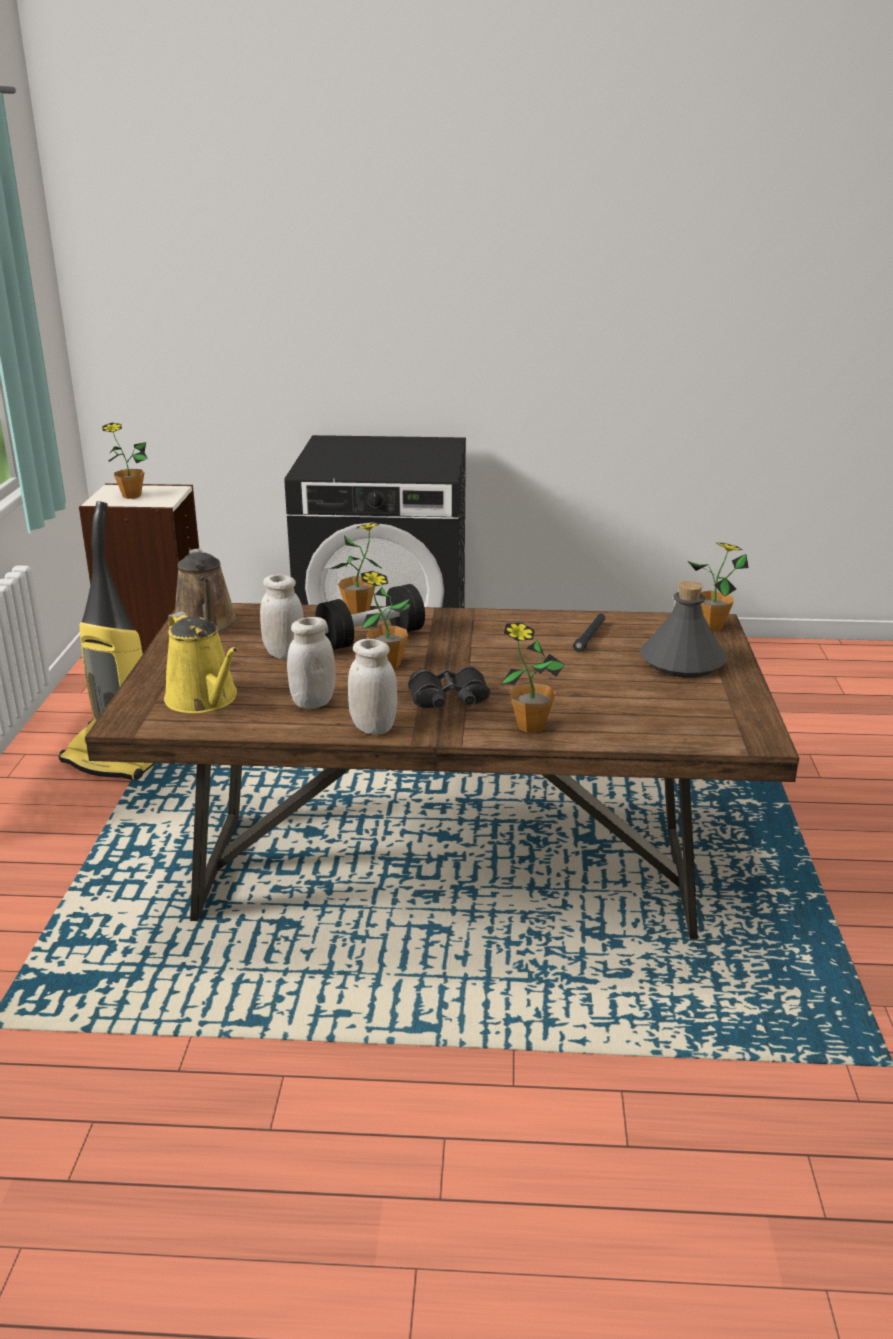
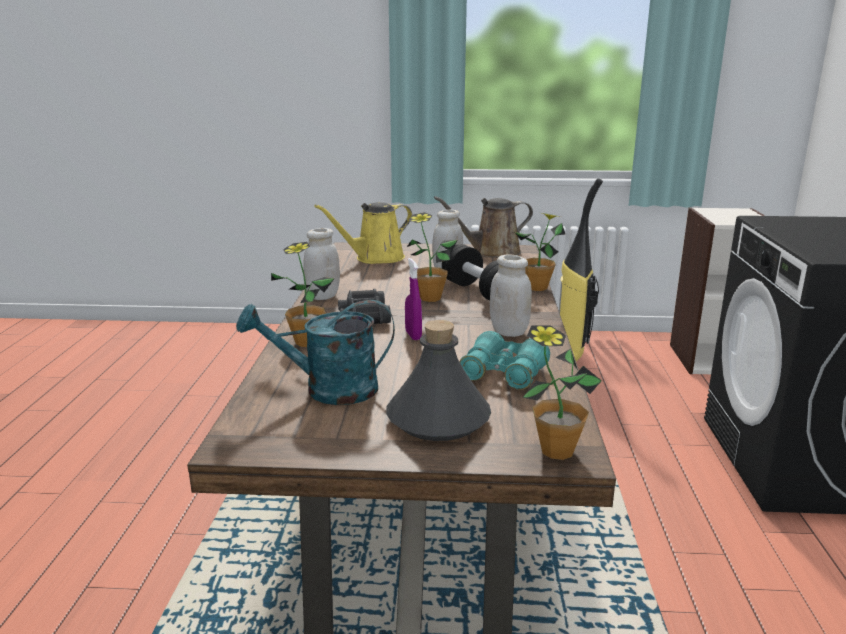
camera: 90 degrees right, 5 degrees down
(131, 496) = (729, 214): potted plant -> none
(313, 702) = (366, 281): white jar -> white jar (509, 332)
(505, 672) = (413, 335): none -> purple spray bottle
(590, 636) = (503, 374): black flashlight -> turquoise binoculars
(645, 708) = (328, 390): none -> turquoise watering can

